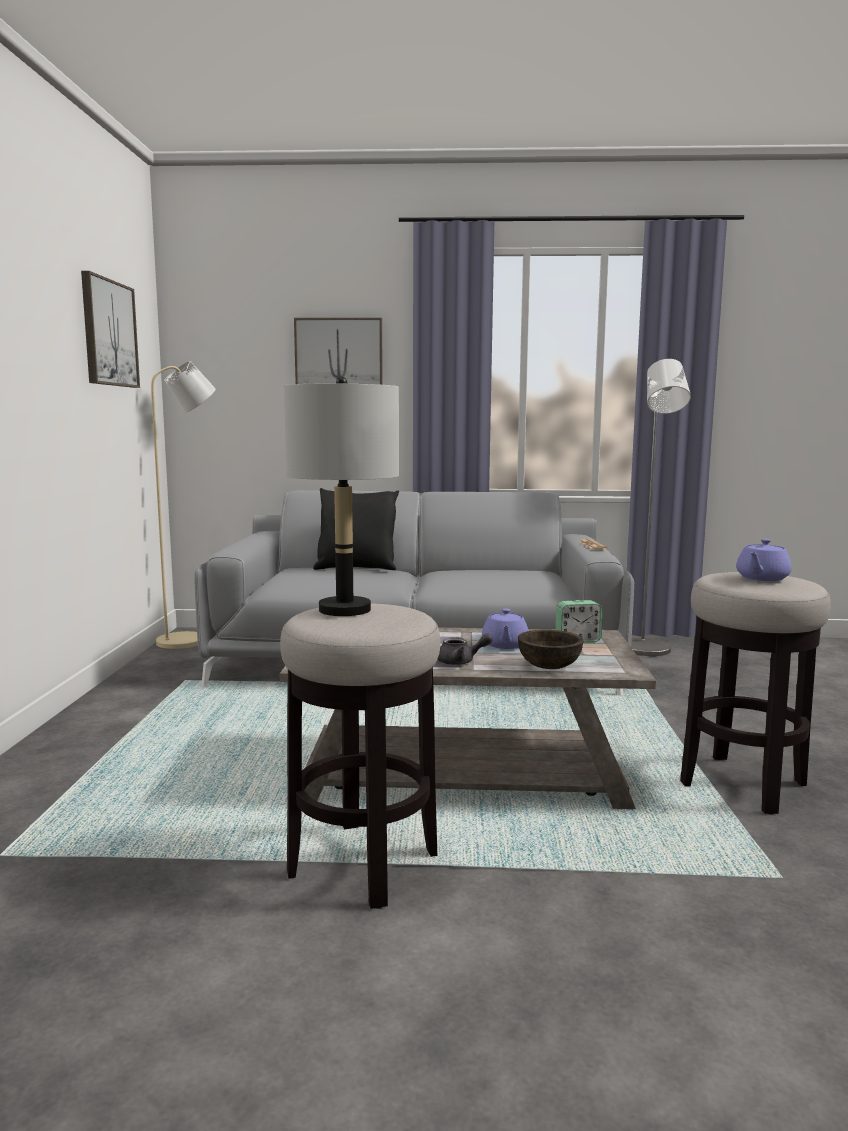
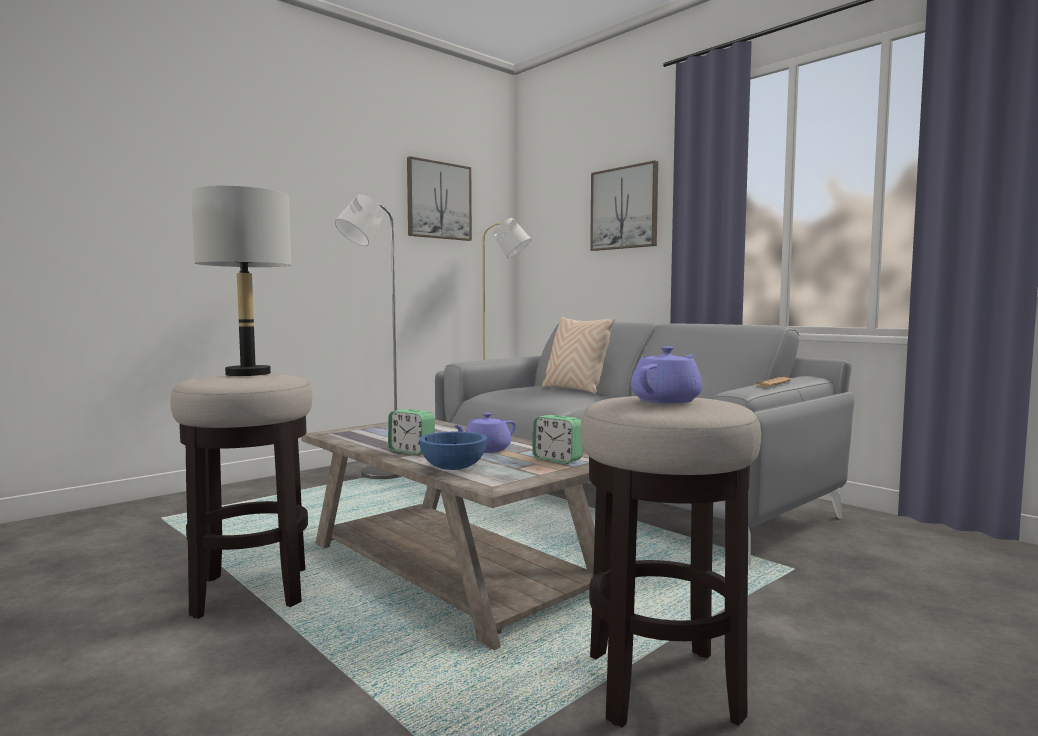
camera: 45 degrees right, 5 degrees down
(356, 568) = (575, 390): black pillow -> beige pillow
(461, 662) = (411, 451): grey teapot -> alarm clock
(549, 666) = (454, 468): brown bowl -> blue bowl
(648, 652) = (900, 540): grey floor lamp -> grey floor lamp (376, 475)
(761, 578) = (667, 400): purple teapot -> purple teapot turned 135 degrees clockwise

